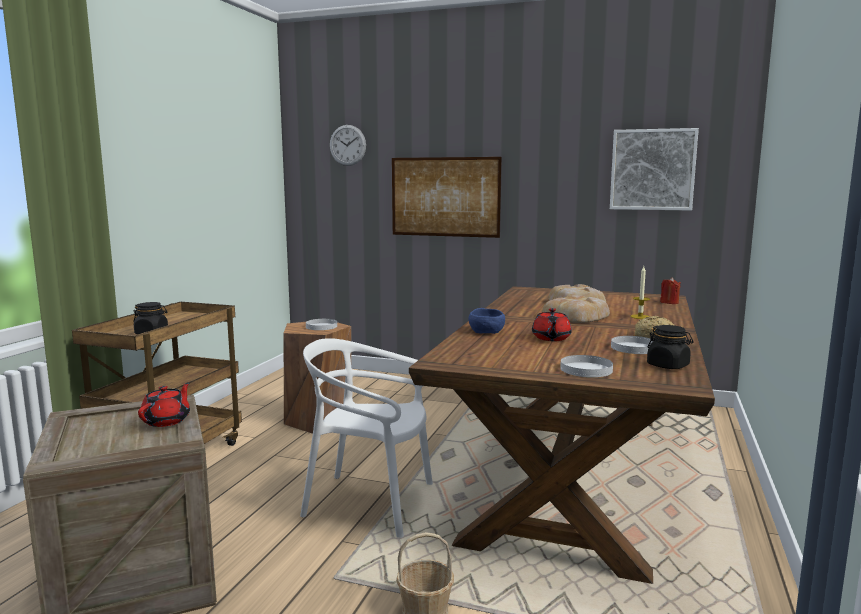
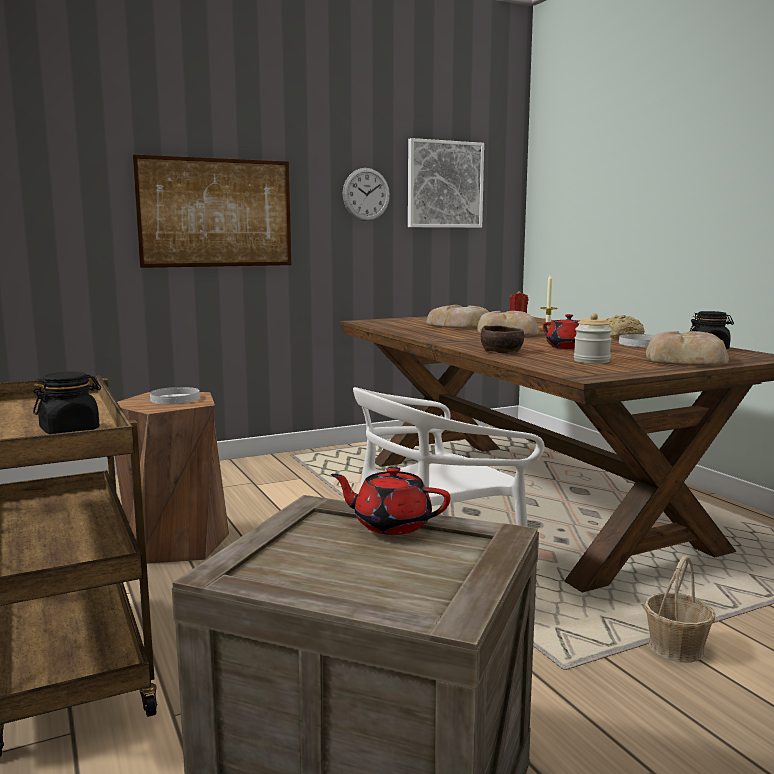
camera: 45 degrees left, 0 degrees up
(167, 420) = (391, 525): red teapot -> red teapot turned 45 degrees counterclockwise
(347, 145) = (53, 130): wall clock -> wall clock (366, 194)
(487, 331) = (502, 351): blue bowl -> brown bowl
(505, 353) = (591, 361): none -> jar
(586, 369) = (686, 359): white plate -> bread

